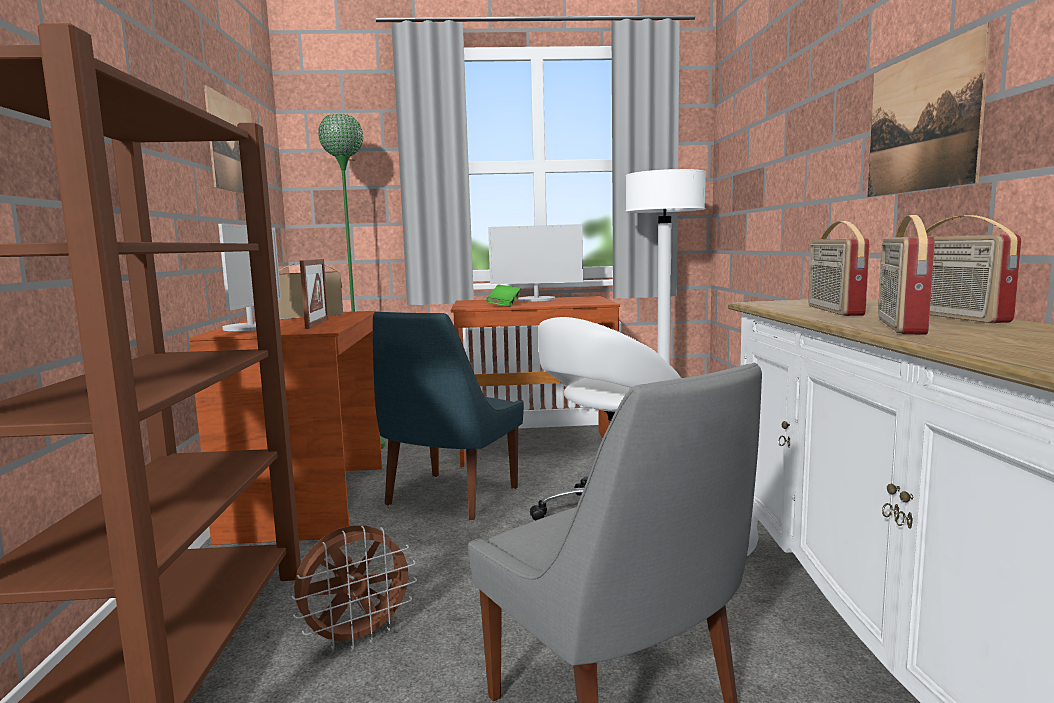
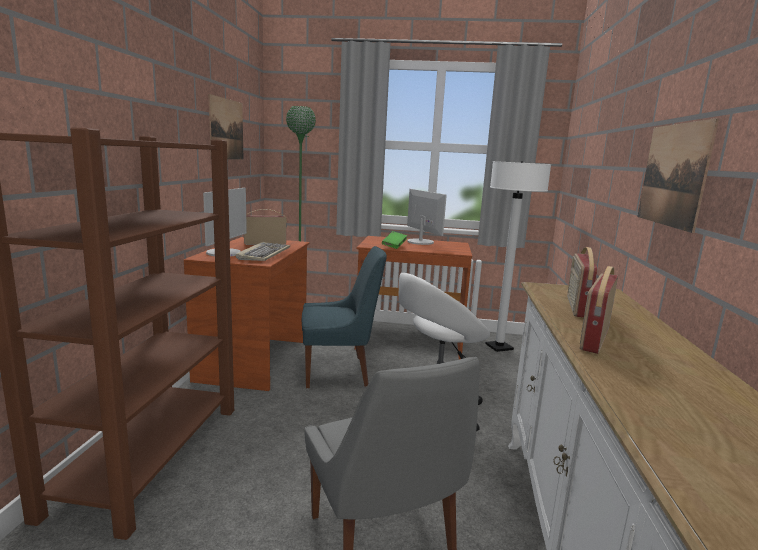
camera: 10 degrees right, 5 degrees up
(317, 324) = (264, 254): picture frame -> keyboard
(357, 637) = (251, 461): brown fan -> none
(449, 498) = (339, 372): blue chair -> blue chair turned 135 degrees counterclockwise
(536, 299) = (420, 242): monitor -> monitor turned 135 degrees counterclockwise
(952, 317) = (646, 331): radio -> none

